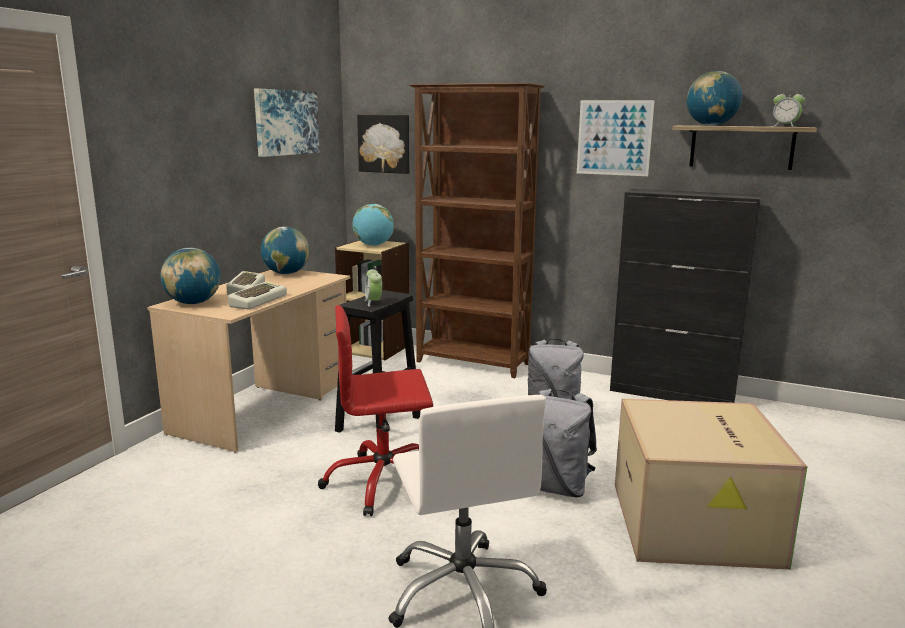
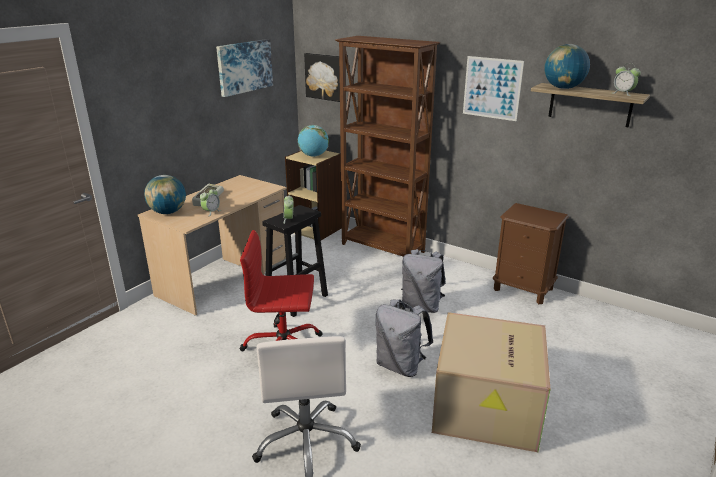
camera: 10 degrees right, 10 degrees up
(257, 300) = (211, 212): keyboard -> alarm clock
(286, 273) = (242, 182): globe -> none
(672, 394) = (523, 289): black cabinet -> brown nightstand

